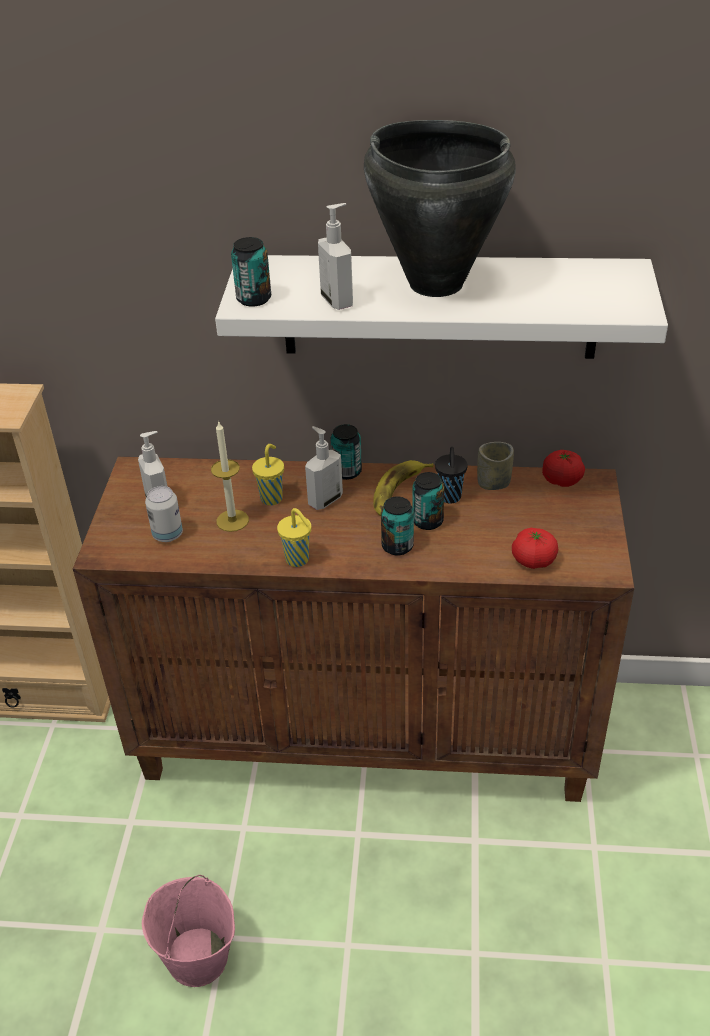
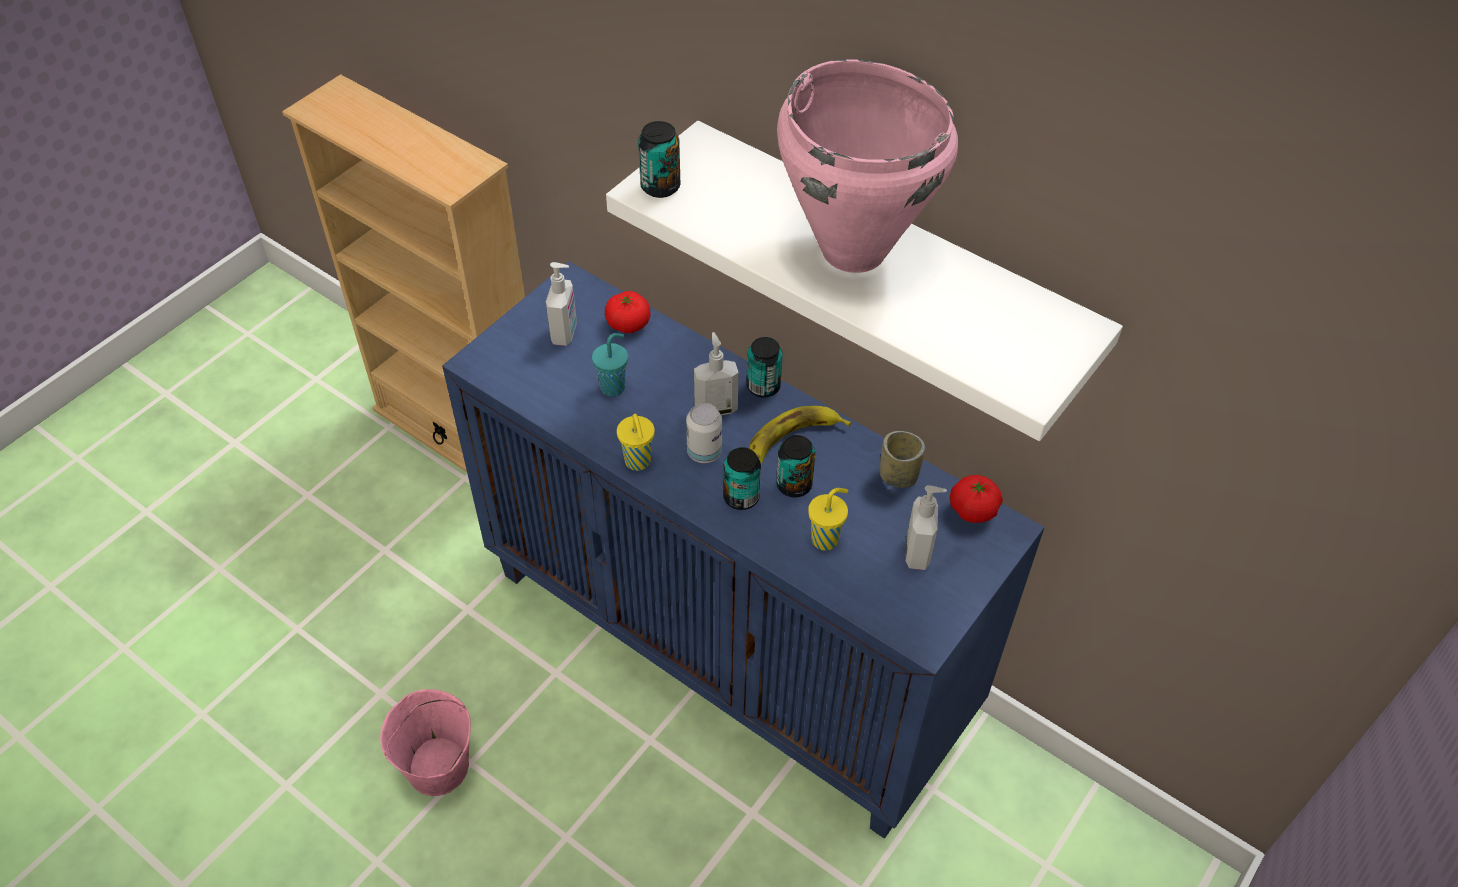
camera: 30 degrees right, 10 degrees up
(167, 535) = (546, 372): can -> can (704, 452)
(232, 520) = (614, 387): candle -> turquoise cup
(272, 498) = (669, 380): yellow cup -> yellow cup (826, 539)
(338, 301) = (736, 227): soap dispenser -> soap dispenser (919, 553)
(367, 735) = (730, 647): brown cabinet -> blue cabinet
(435, 283) = (853, 249): black cooking pot -> pink cooking pot
(450, 498) = (839, 470): black cup -> none
(533, 560) = (860, 586): tomato -> tomato (628, 324)

